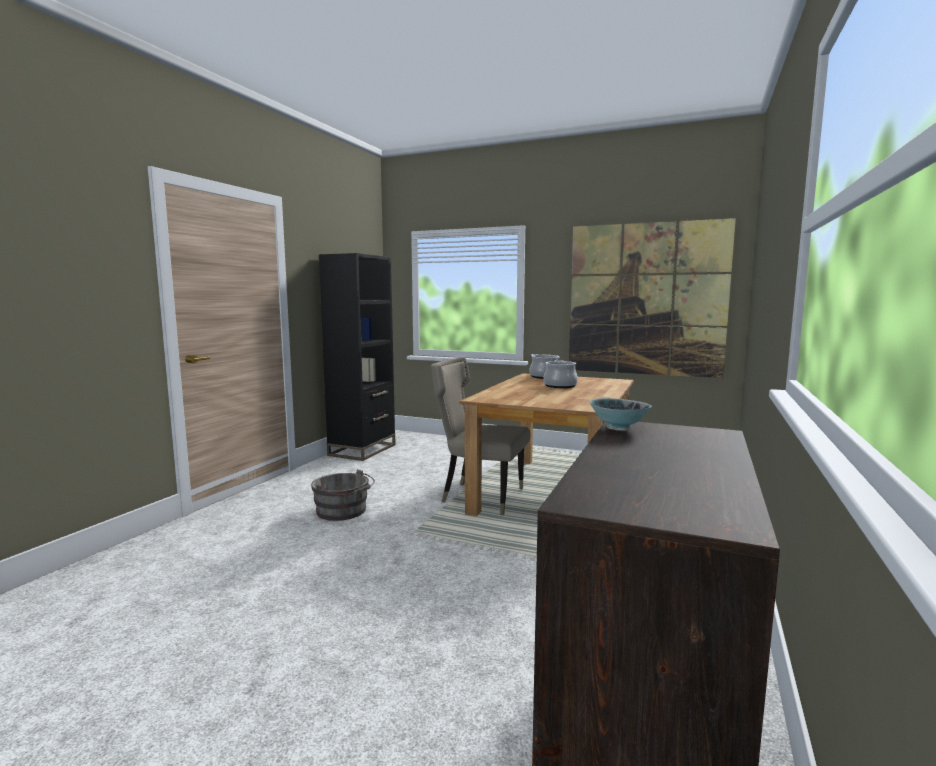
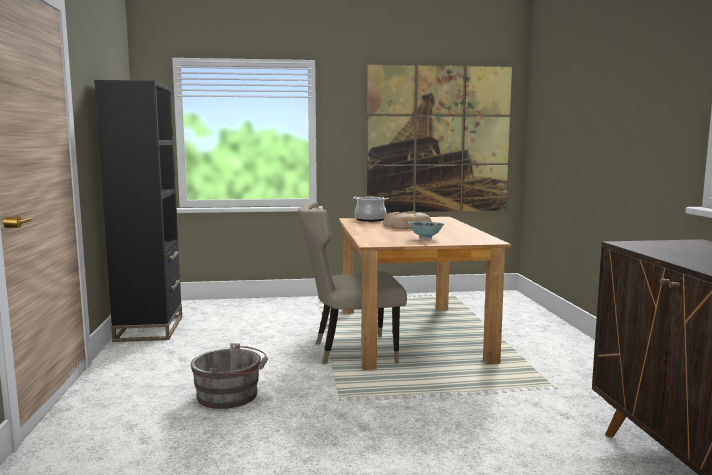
camera: 30 degrees left, 0 degrees up
(560, 386) = (408, 226): cooking pot -> bread
(618, 429) = (637, 246): bowl -> bowl (425, 238)

